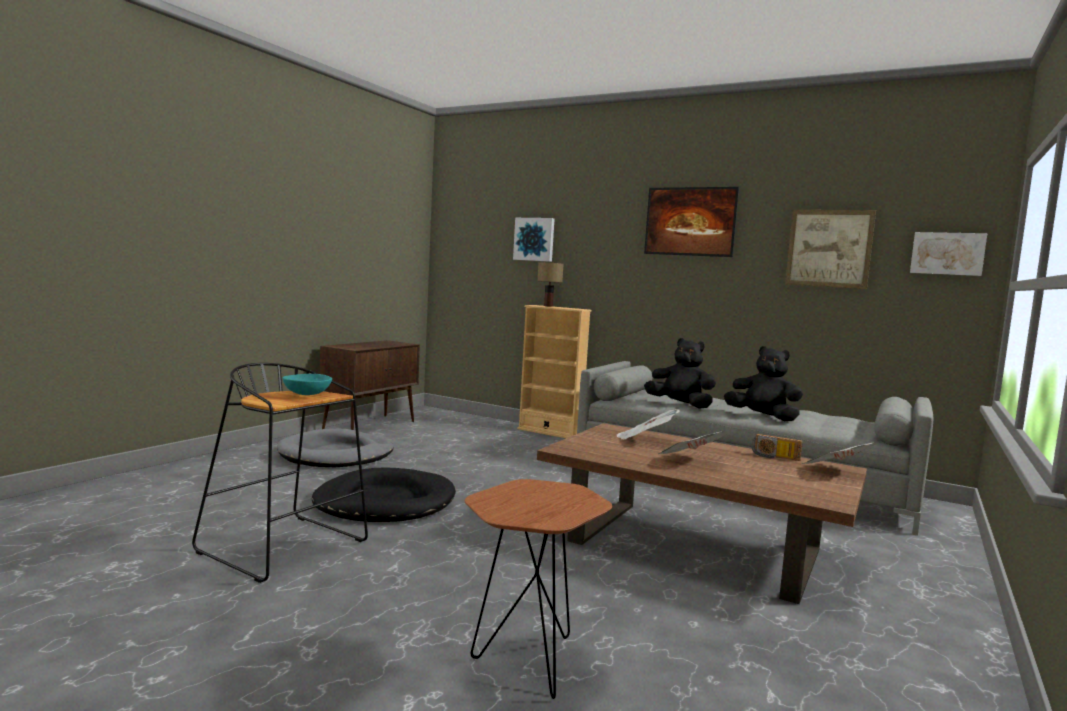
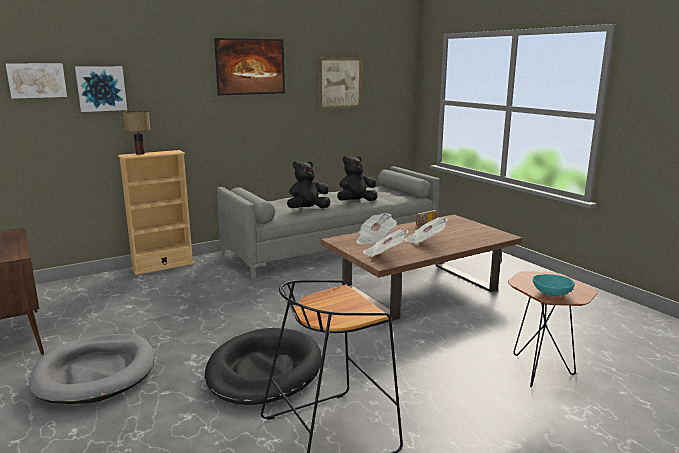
camera: 60 degrees left, 10 degrees up
(306, 394) = (335, 299): turquoise bowl -> turquoise bowl (551, 294)
(836, 471) = (458, 220): newspaper -> newspaper (384, 254)
(947, 253) = (393, 82): picture -> picture (37, 80)

